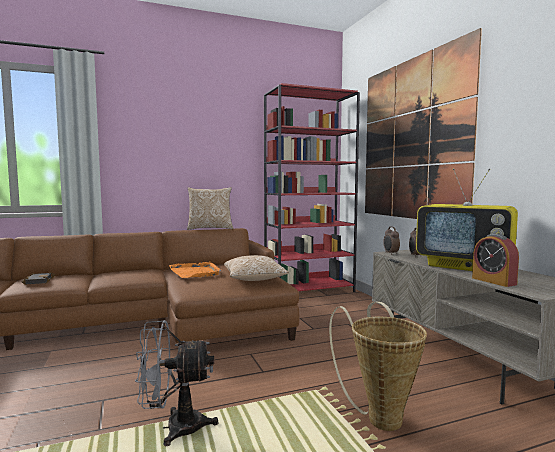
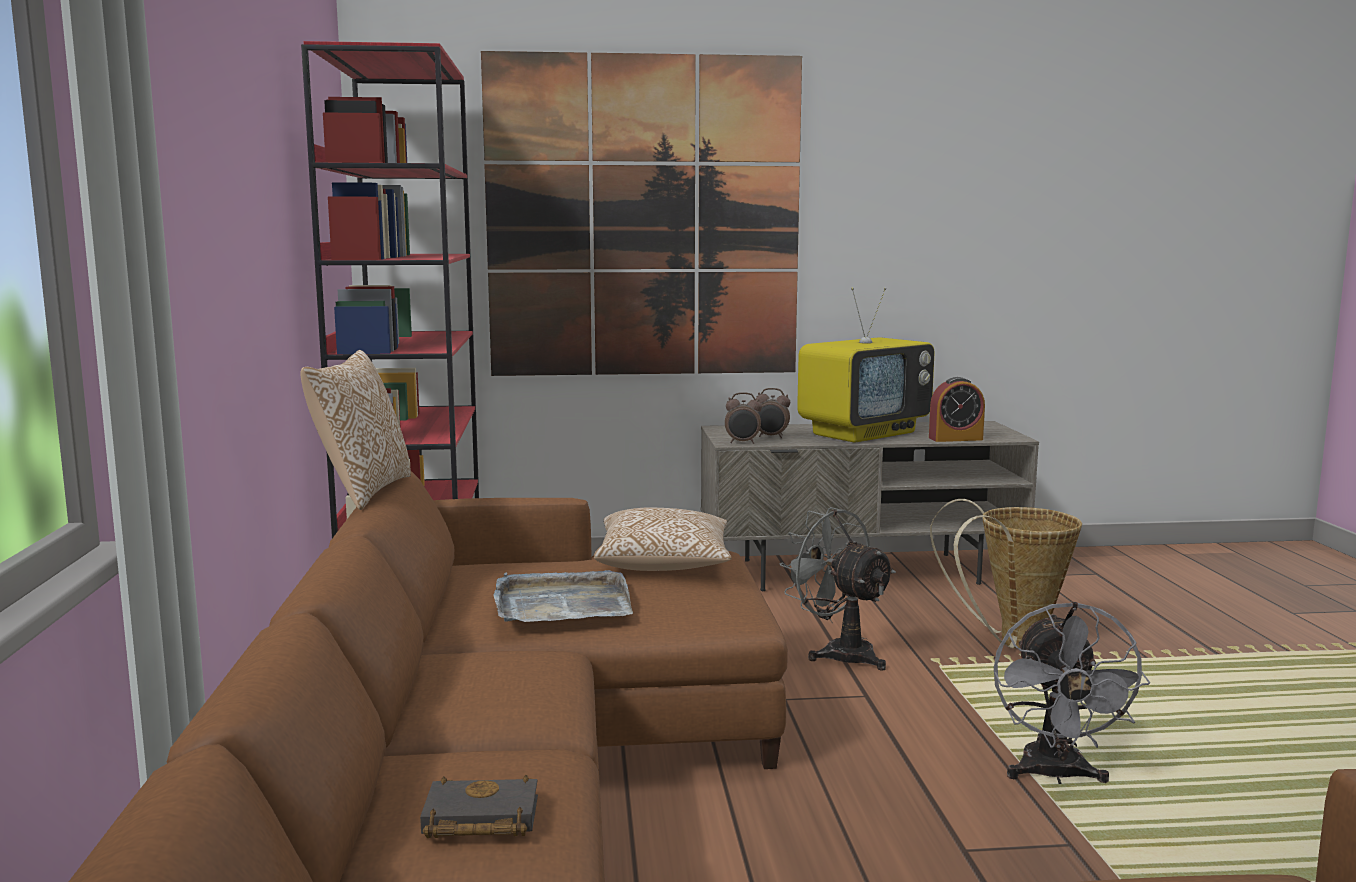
camera: 75 degrees left, 5 degrees up
(195, 272) = (561, 604): orange tray -> grey tray
(316, 362) = (839, 652): none -> grey fan

